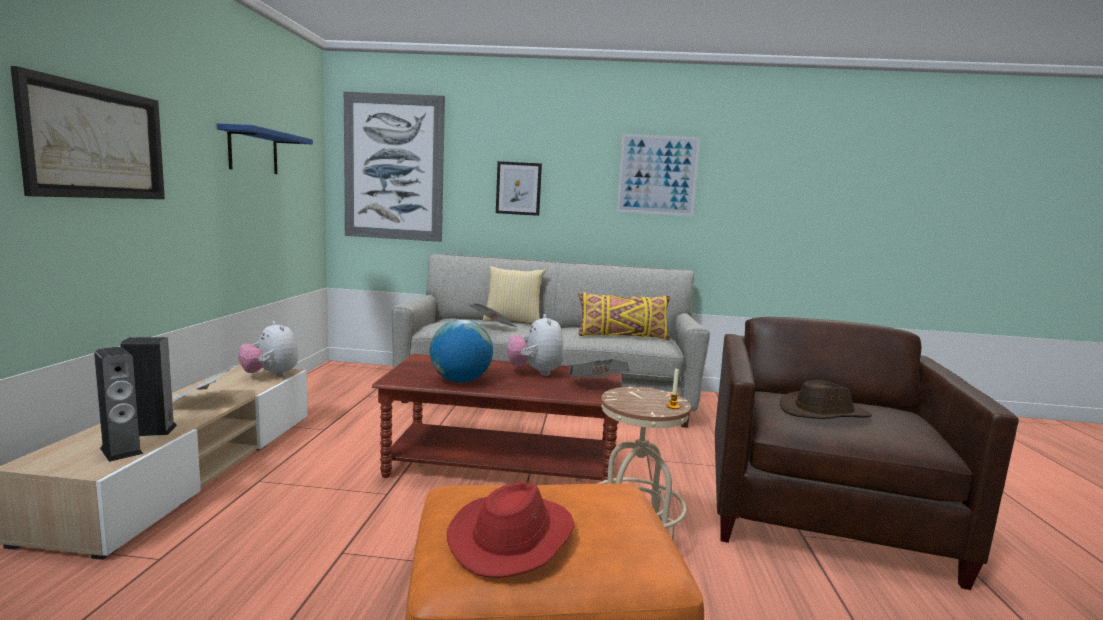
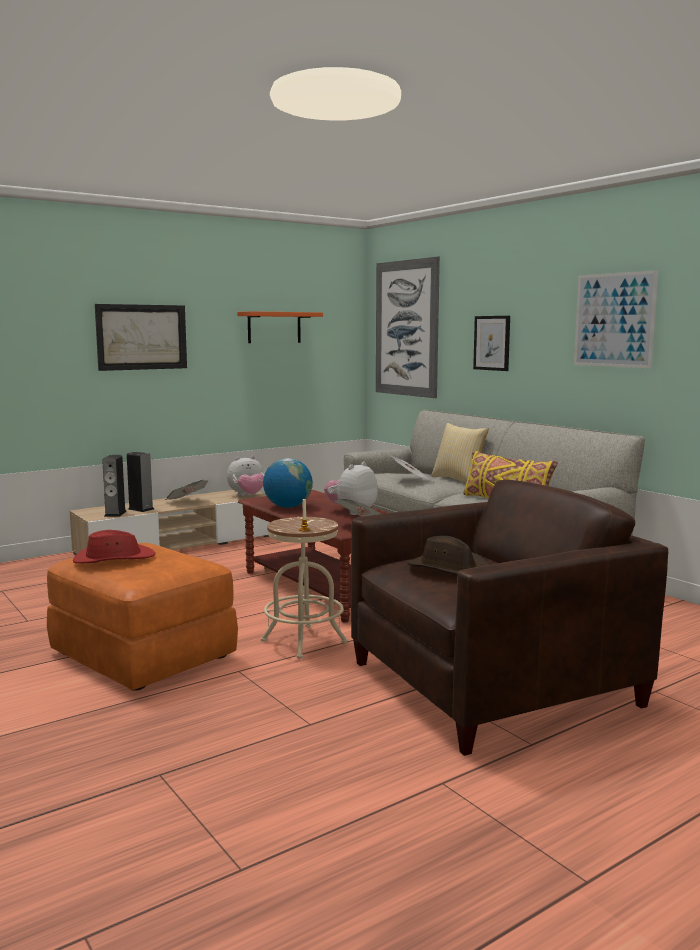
camera: 50 degrees right, 0 degrees up
(253, 151) = (274, 327): blue shelf -> orange shelf
(270, 375) = (247, 496): plush toy -> plush toy turned 120 degrees counterclockwise

